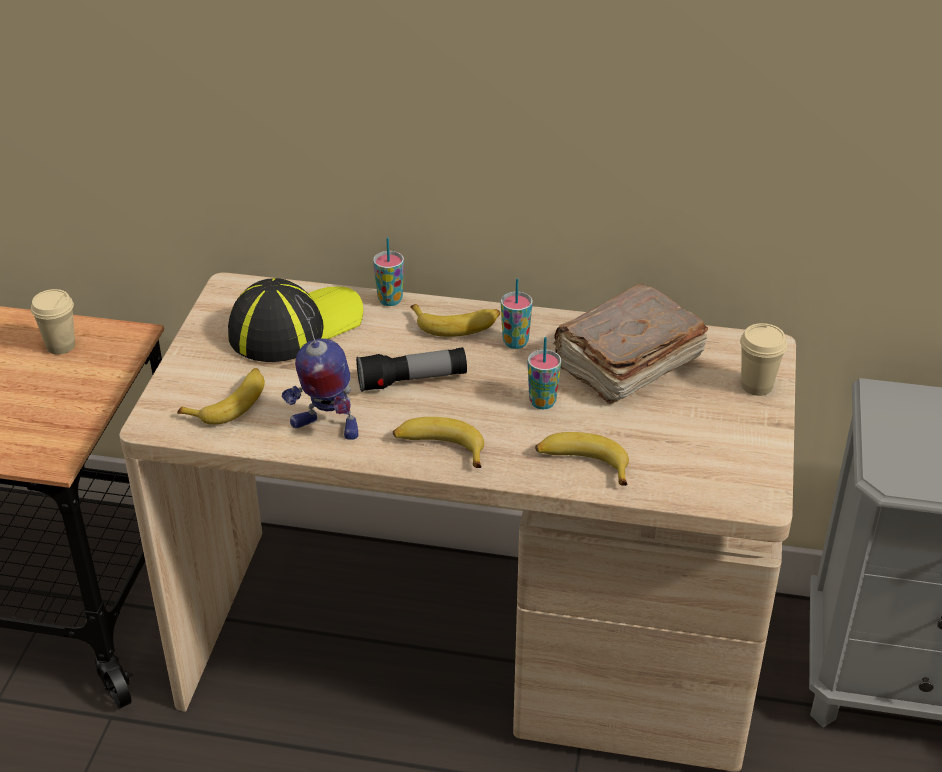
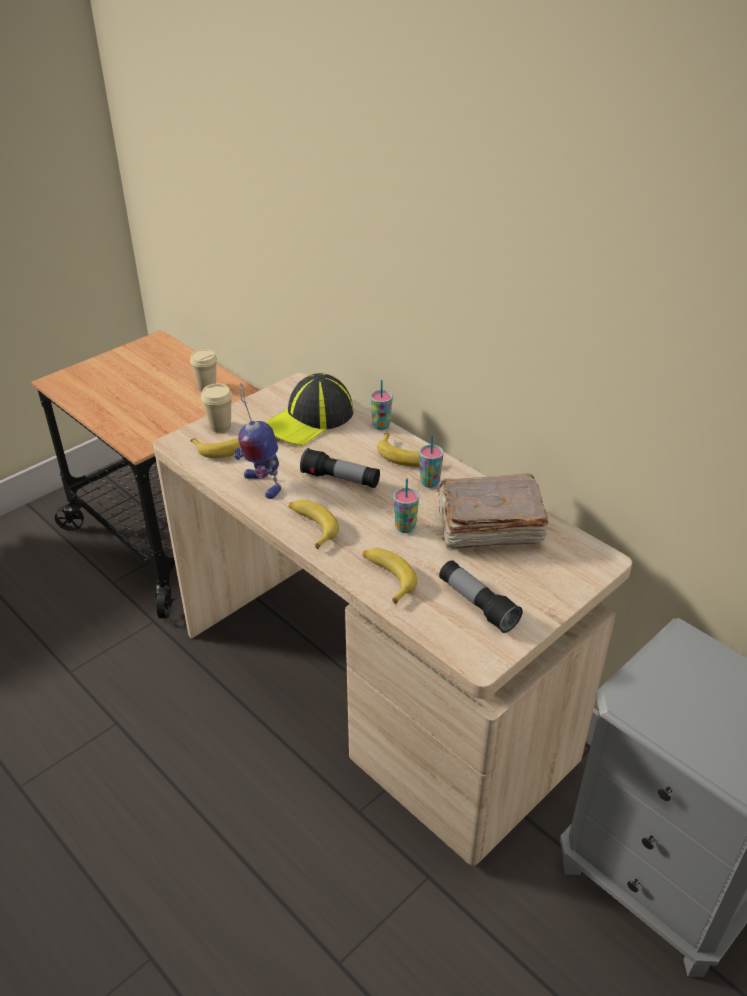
camera: 35 degrees right, 0 degrees up
(295, 326) = (309, 419): cap -> cap turned 135 degrees clockwise
(699, 447) = (477, 604): none -> flashlight
(756, 386) = (565, 582): beige cup -> beige cup (220, 427)

